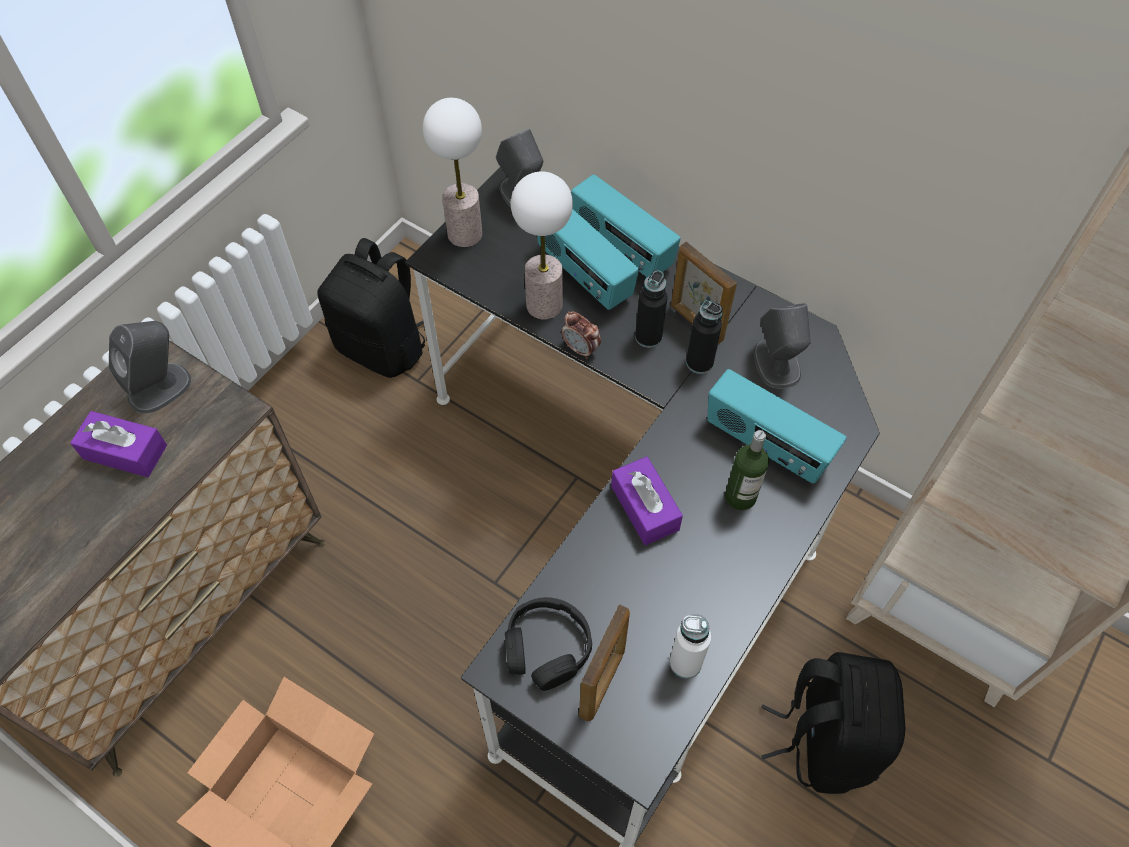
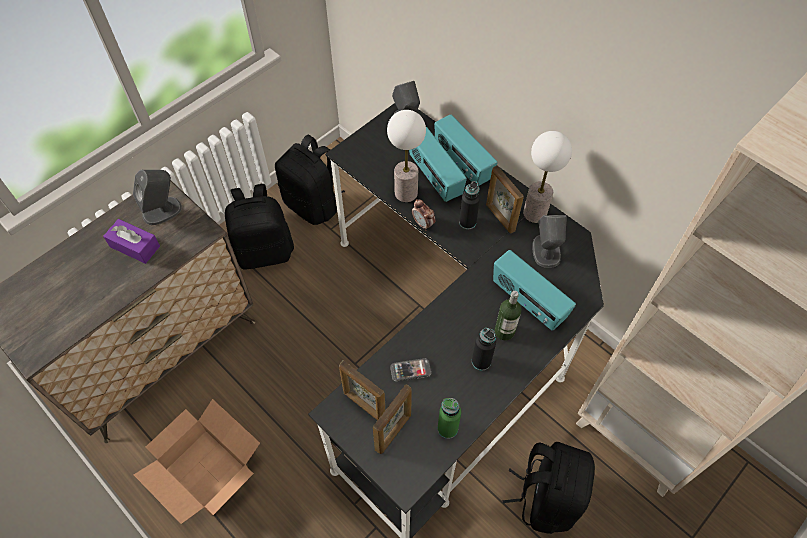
camera: 10 degrees right, 0 degrees up
(320, 430) = (264, 251): none -> black backpack
(464, 234) = (365, 141): table lamp -> table lamp (534, 213)
(547, 648) = (364, 405): black headphones -> picture frame
(609, 580) = (410, 370): none -> phone
(645, 508) = (442, 329): purple tissue box -> none
(685, 663) = (447, 428): white bottle -> green bottle
(699, 362) = (496, 243): black bottle -> black bottle (481, 361)

